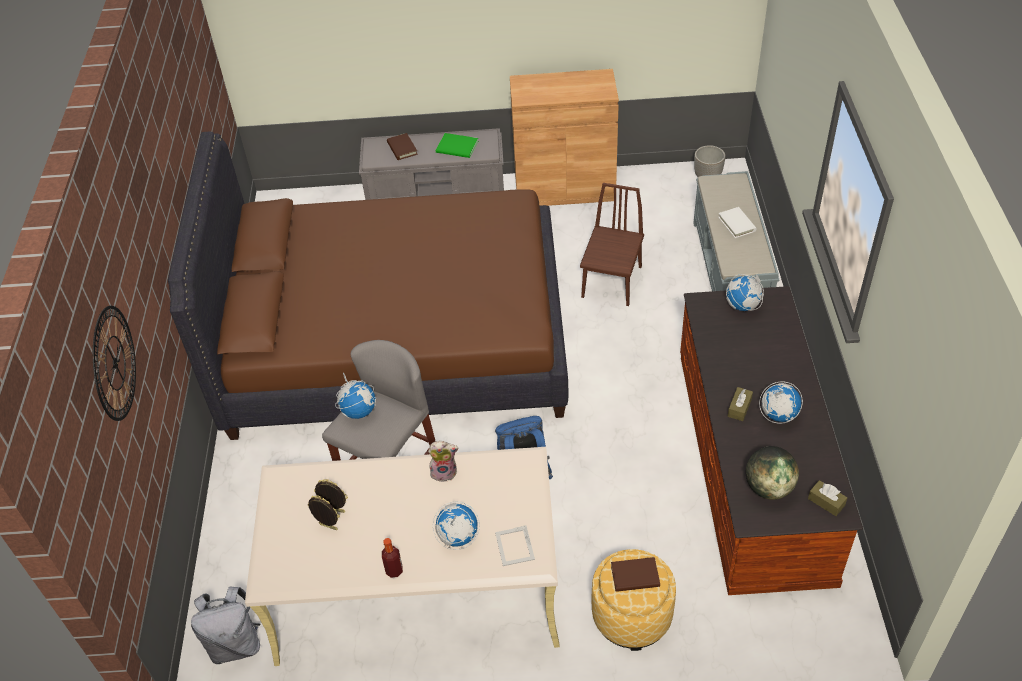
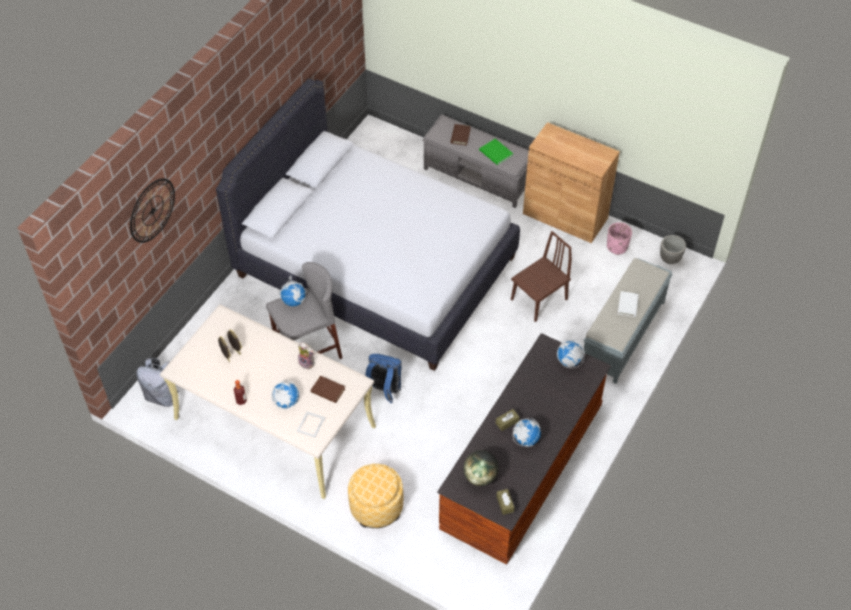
camera: 30 degrees right, 5 degrees up
(397, 341) = (375, 266): brown bed -> white bed
(635, 576) = (376, 482): brown book -> brown book (328, 390)
(645, 191) = (617, 247): none -> pink planter

